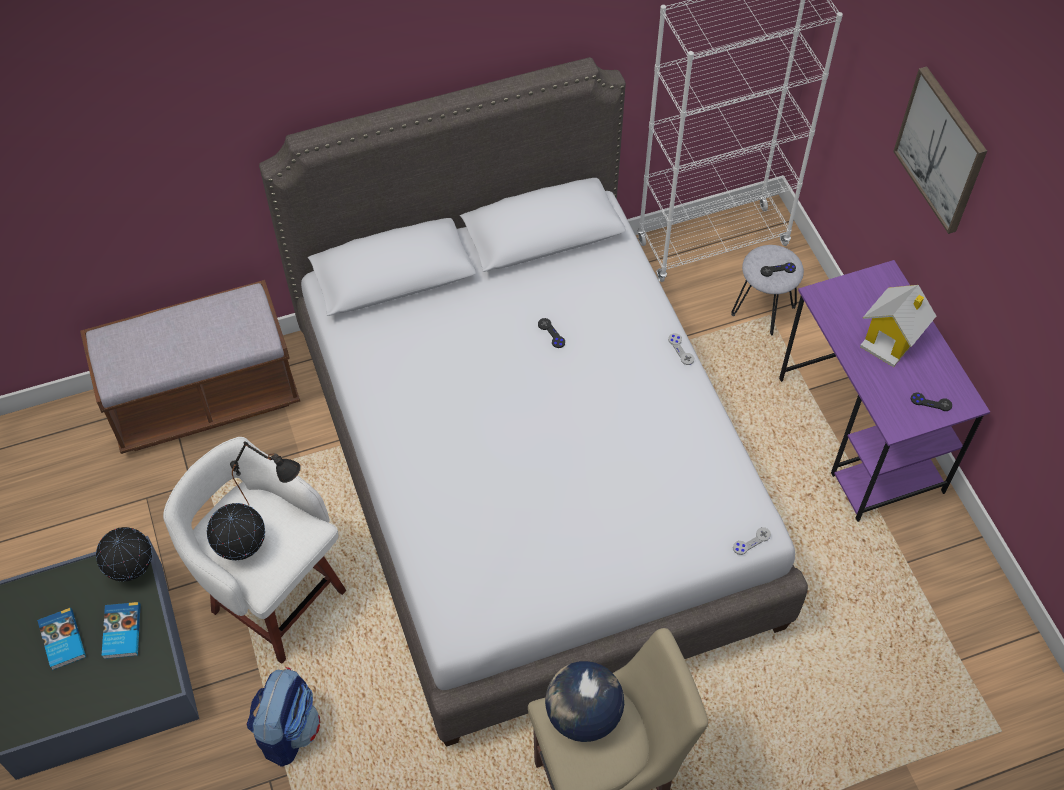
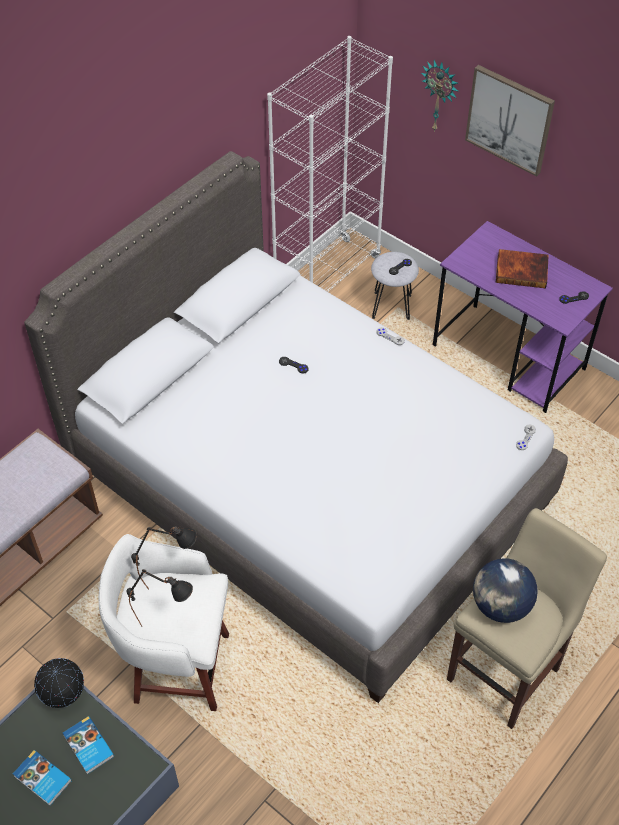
camera: 30 degrees left, 5 degrees down
(242, 548) = (166, 623): globe -> black table lamp
(288, 729) = (253, 755): backpack -> none
(885, 84) = (440, 96): none -> wall clock
(891, 340) = (522, 270): toy house -> book

